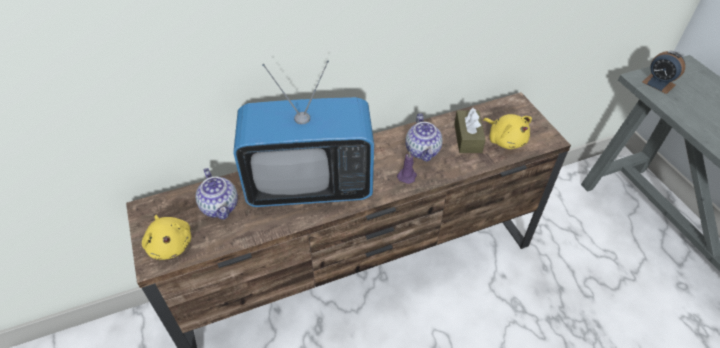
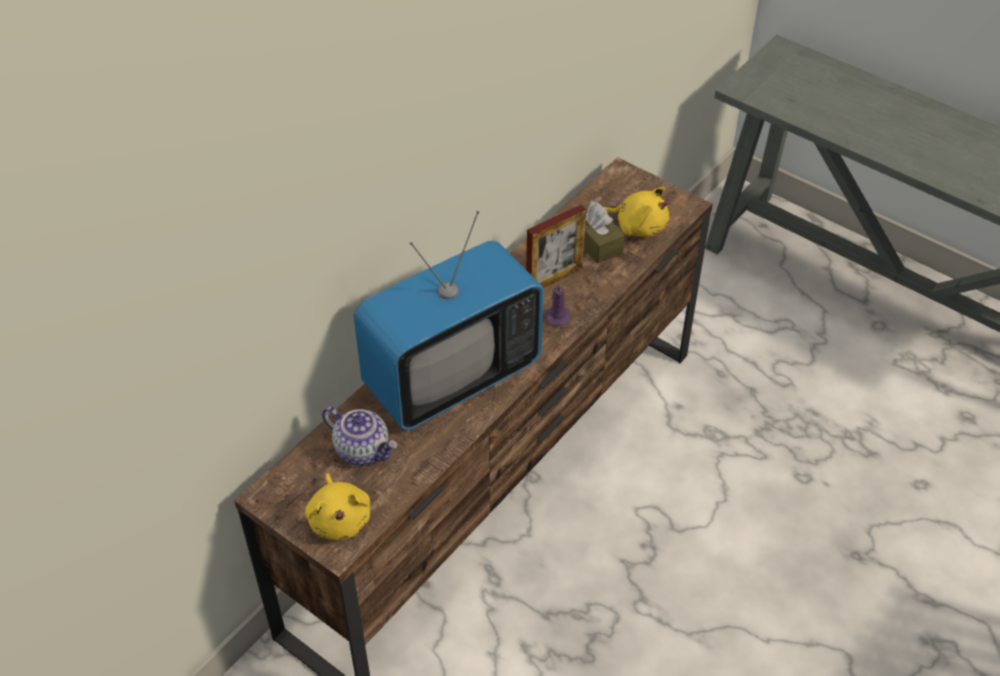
camera: 30 degrees left, 0 degrees up
(170, 244) = (339, 519): yellow plush toy -> yellow plush toy turned 45 degrees clockwise
(423, 151) = (554, 278): teapot -> picture frame
(658, 83) = (763, 86): alarm clock -> none

